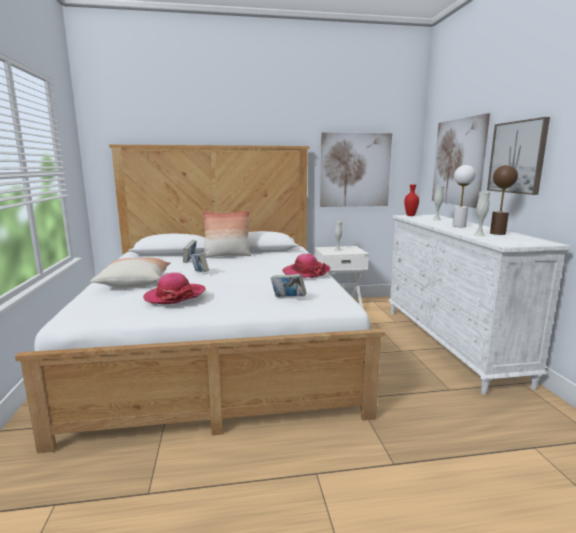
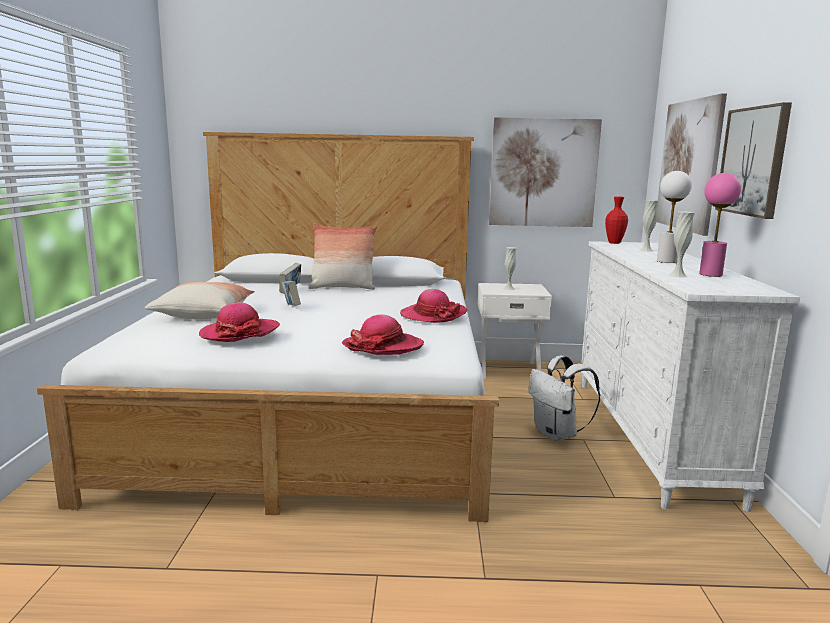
camera: 10 degrees right, 0 degrees up
(288, 298) = (383, 346): book -> hat
(392, 348) = (557, 434): none -> white backpack
(498, 233) = (711, 274): brown table lamp -> pink table lamp

